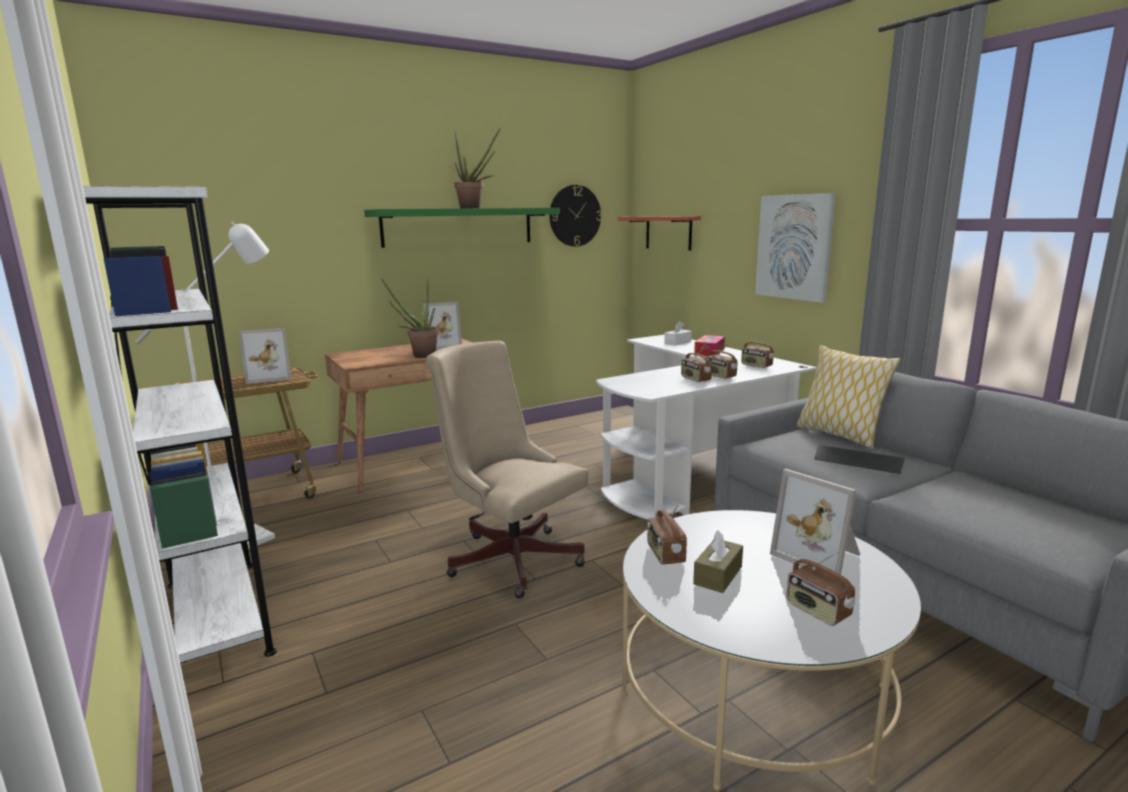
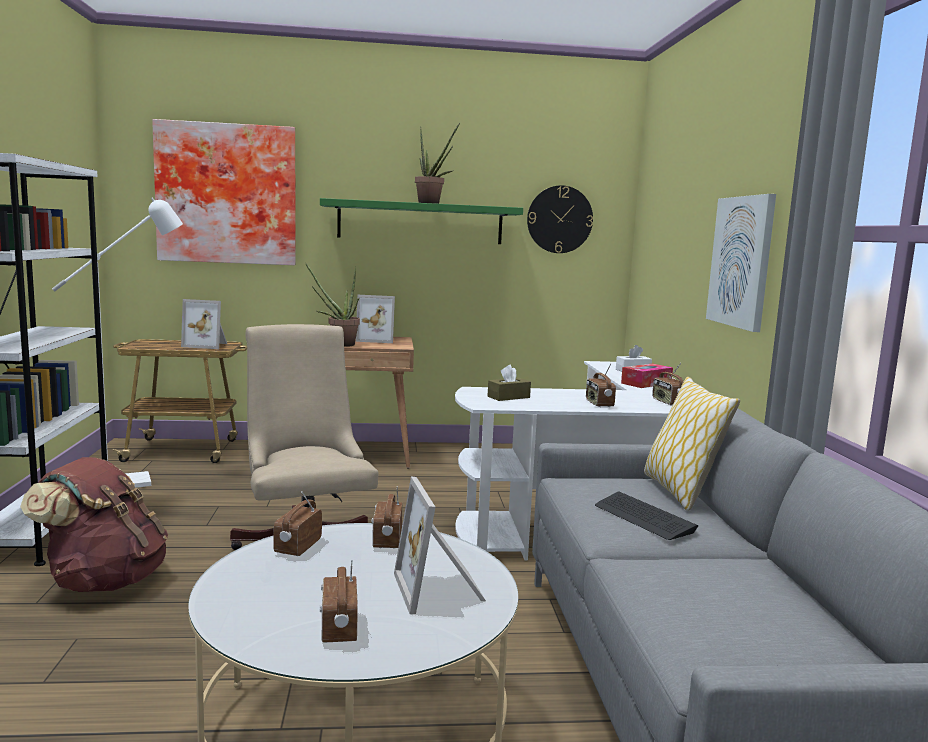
camera: 25 degrees right, 5 degrees down
(258, 209) = (227, 194): none -> picture
(367, 647) = (104, 581): none -> brown backpack
(668, 232) = (656, 243): shelf -> none
(695, 379) = (563, 402): radio -> radio (386, 540)
(718, 575) = (309, 575): brown tissue box -> brown tissue box (508, 397)

